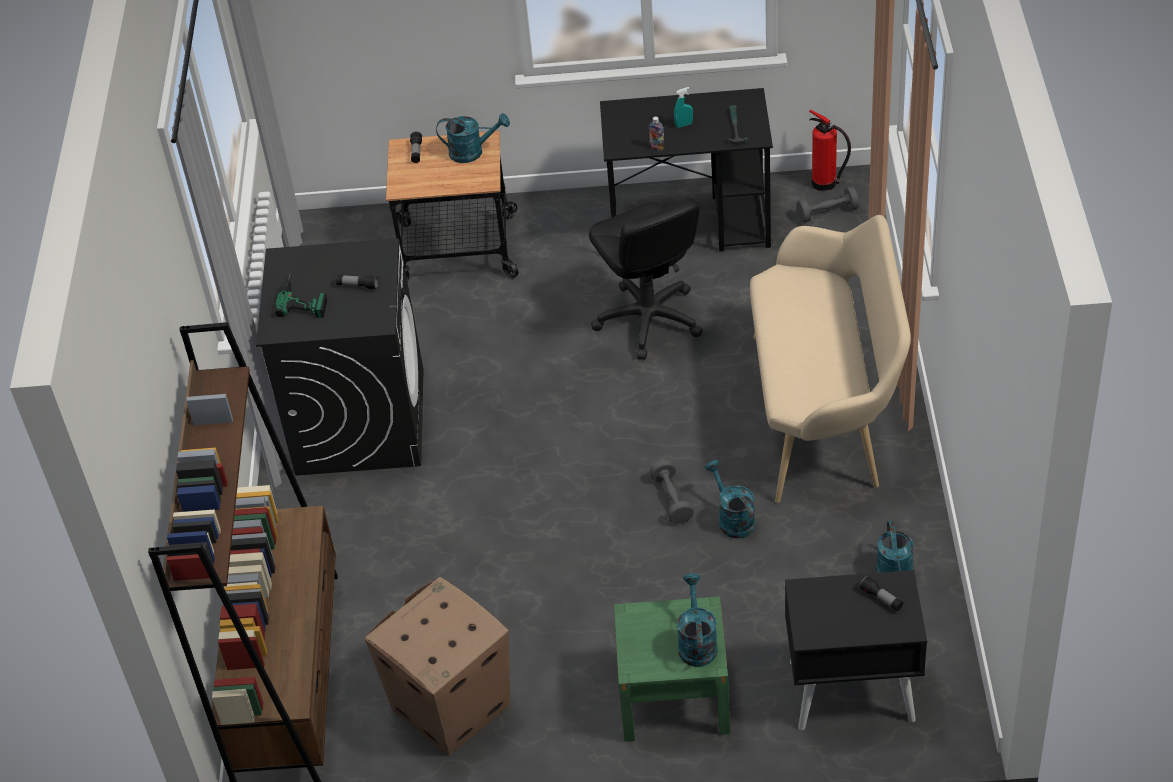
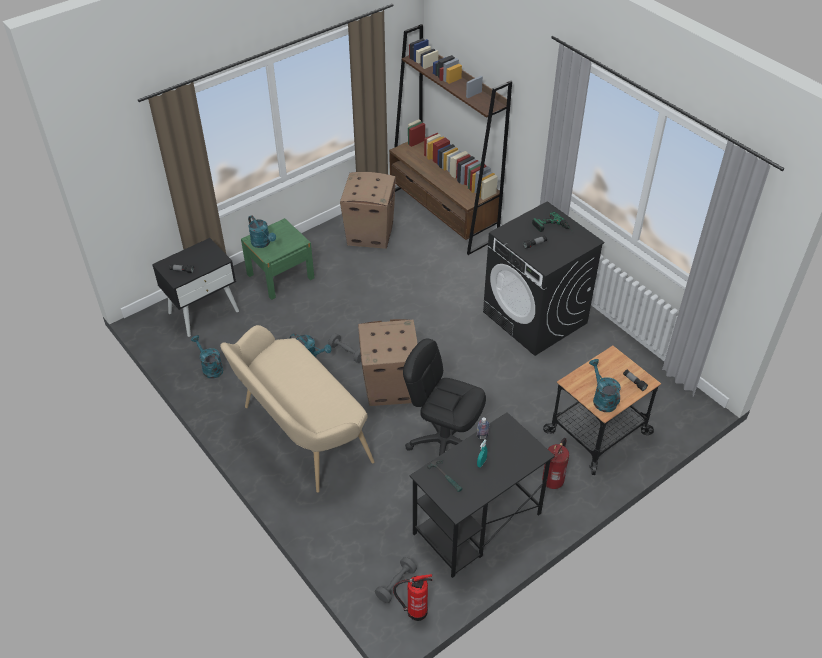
camera: 140 degrees right, 0 degrees up
(472, 152) = (602, 399): turquoise watering can -> turquoise watering can turned 105 degrees clockwise
(562, 228) = (553, 480): none -> fire extinguisher
(655, 421) = (388, 387): none -> cardboard box

